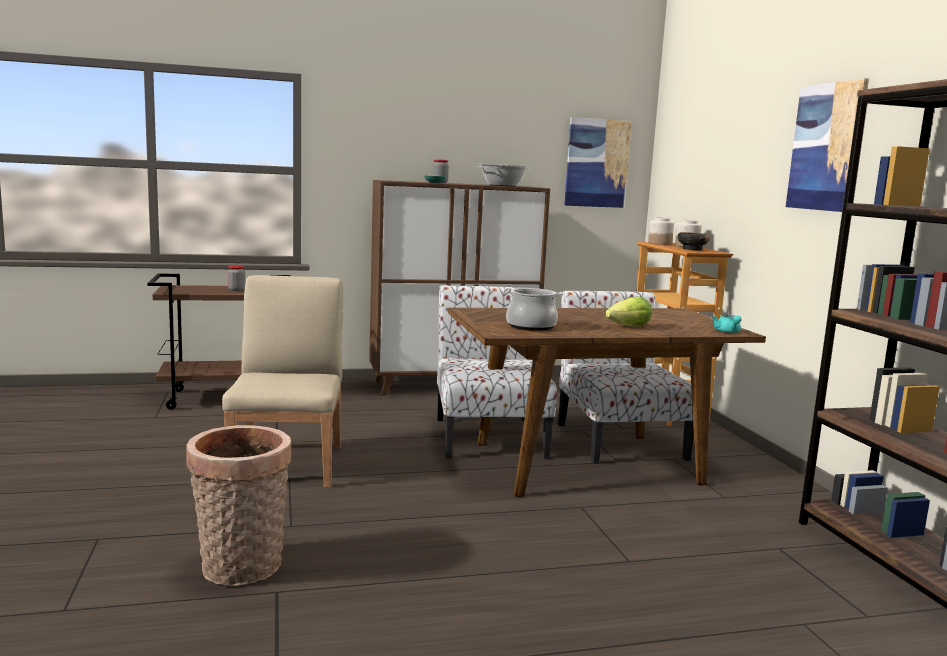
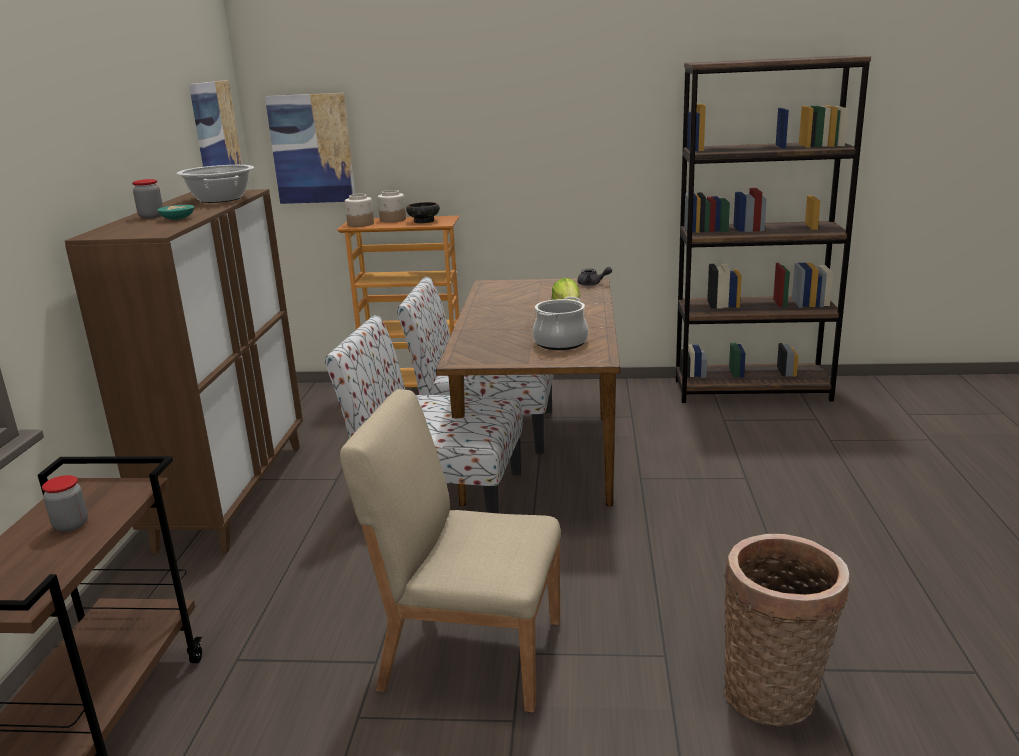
camera: 70 degrees left, 10 degrees up
(728, 332) = (592, 284): turquoise teapot -> grey teapot
(826, 147) = (565, 103): picture -> picture (312, 149)

